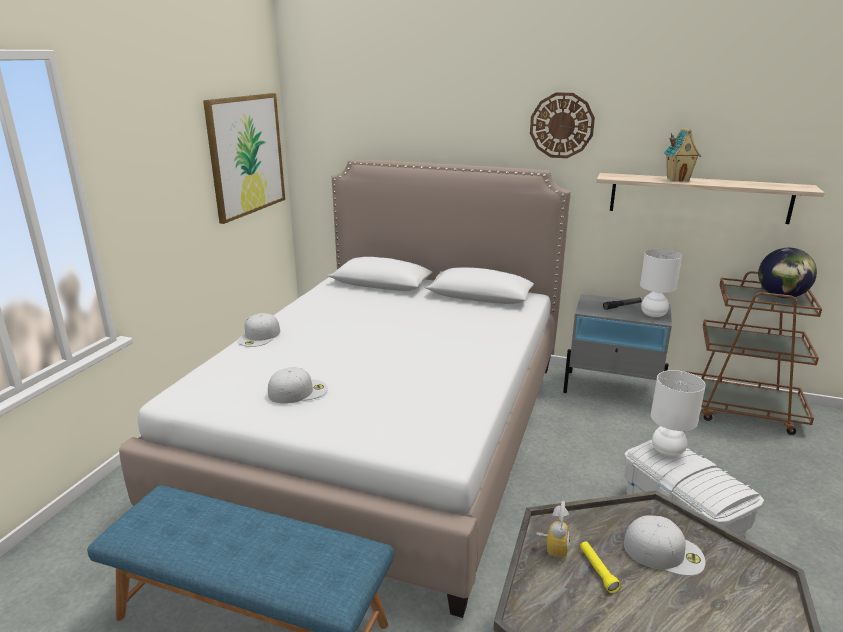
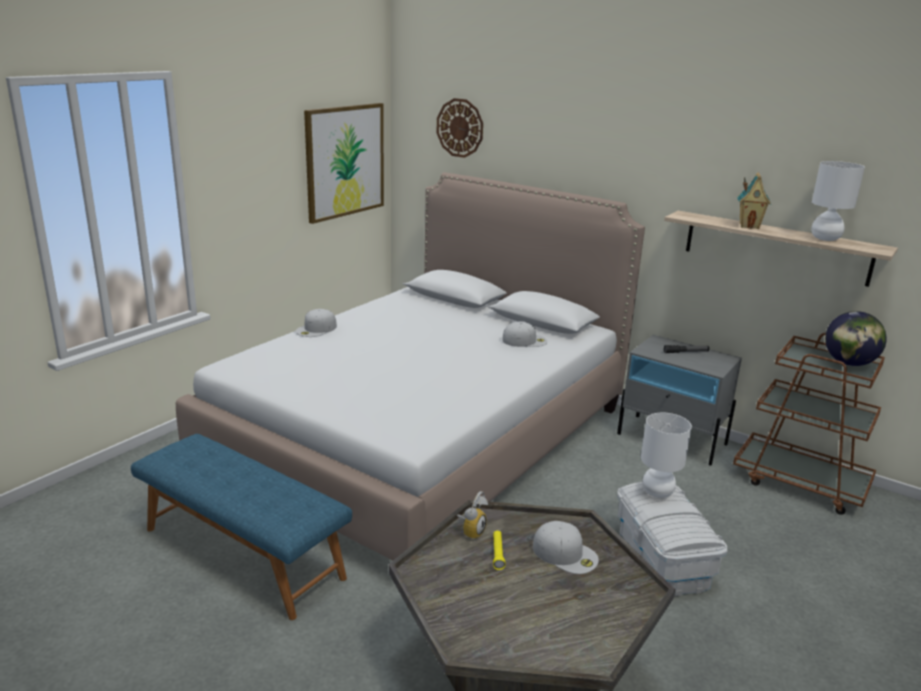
camera: 15 degrees right, 0 degrees up
(298, 391) = (322, 377): white cap -> white cap (525, 340)
(561, 125) = (643, 158): wall clock -> wall clock (460, 128)
(653, 314) = (712, 364): white table lamp -> white table lamp (825, 238)

